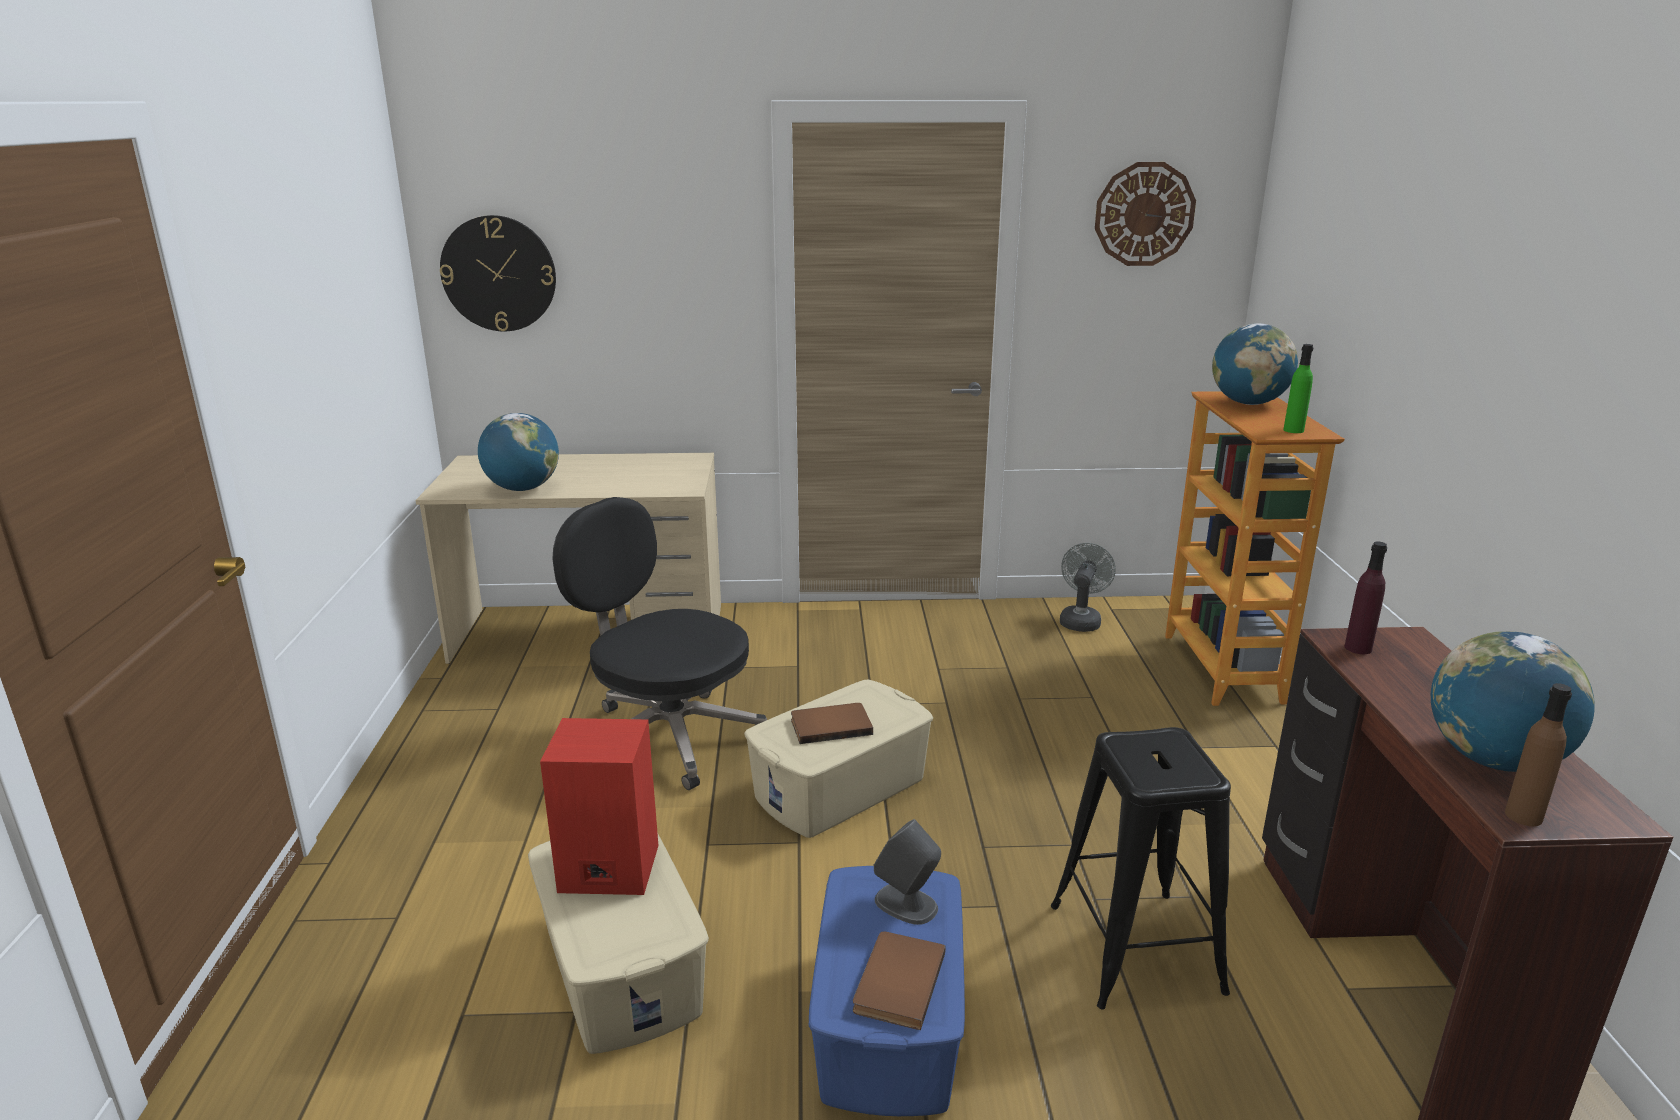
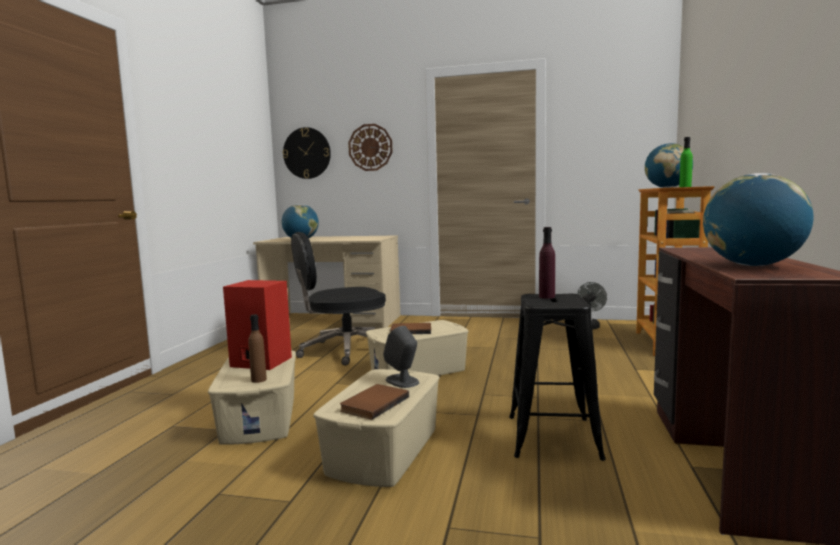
camera: 15 degrees right, 15 degrees down
(667, 736) = (344, 350): black office chair -> black office chair turned 75 degrees counterclockwise
(887, 1023) = (383, 450): blue storage box -> beige storage box
(1144, 214) = (611, 108): wall clock -> wall clock (370, 147)
(1358, 648) = (690, 249): purple bottle -> purple bottle (547, 297)
(1523, 816) = (758, 274): brown bottle -> brown bottle (258, 380)

